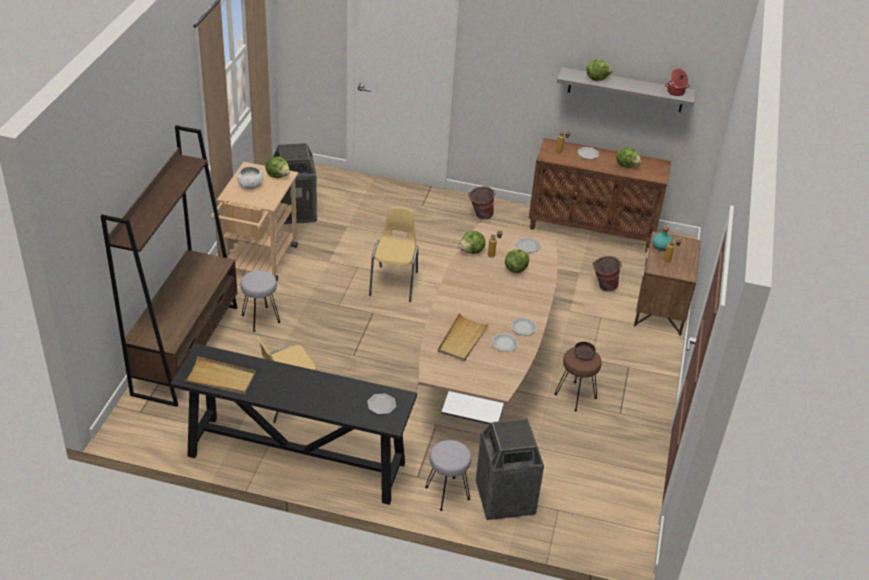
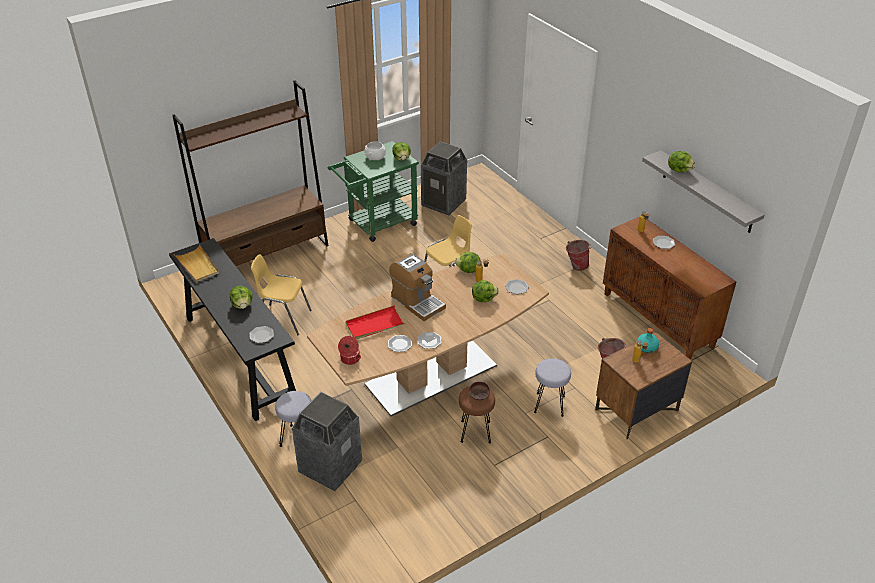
camera: 45 degrees right, 0 degrees up
(258, 263) = (377, 224): beige cart -> green cart
(260, 319) = (332, 260): grey stool -> grey stool (549, 405)
(462, 339) = (375, 325): beige tray -> red tray
(468, 300) = (417, 302): none -> coffee machine
(627, 165) = (687, 266): lettuce -> lettuce (242, 305)
(675, 92) = (739, 208): cooking pot -> cooking pot (349, 359)

